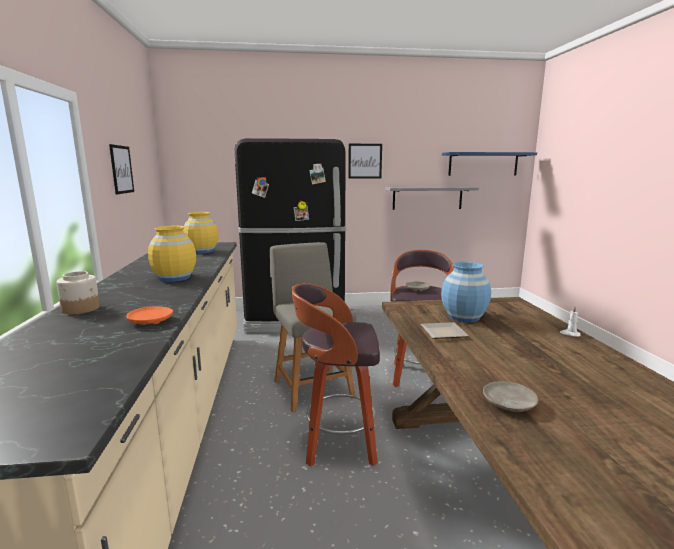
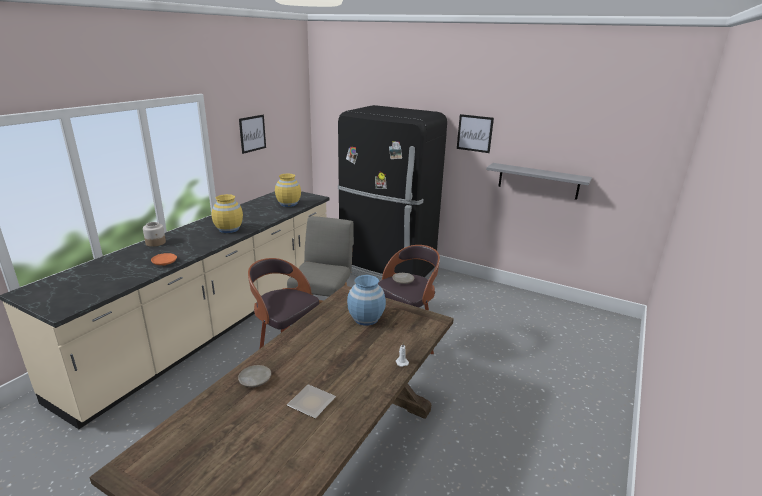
camera: 35 degrees right, 10 degrees up
(441, 332) = (324, 324): plate -> plate (311, 402)
(483, 164) = (613, 153): blue shelf -> none

